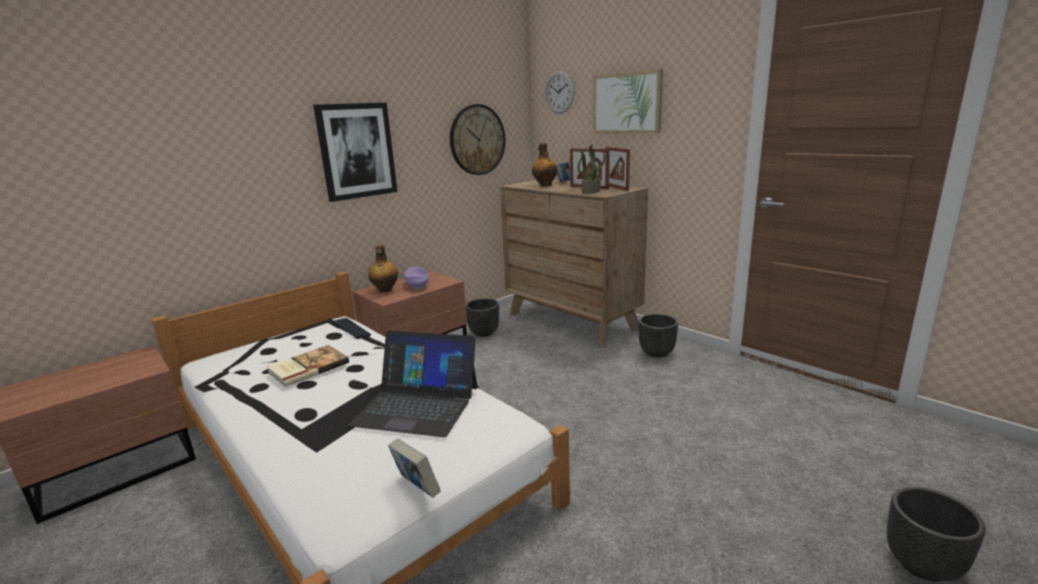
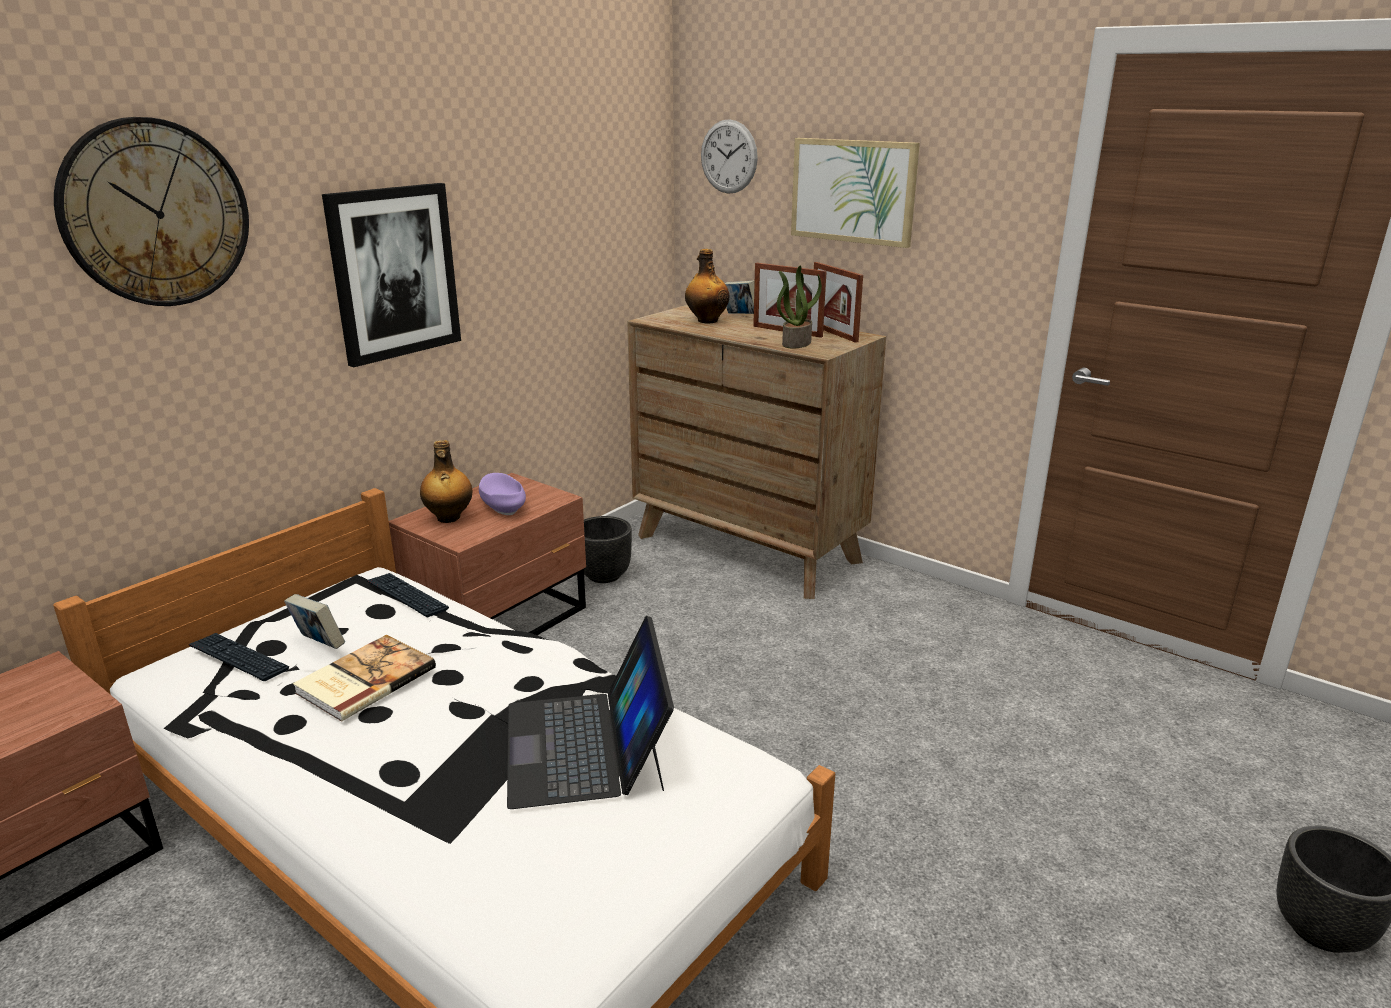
camera: 10 degrees left, 5 degrees up
(248, 355) = (238, 658): none -> keyboard
(416, 488) = (641, 895): book -> book (319, 645)
(417, 405) = (586, 745): laptop -> laptop turned 75 degrees clockwise
(477, 140) = (588, 239): wall clock -> wall clock (156, 213)
(657, 352) = (898, 605): black planter -> none

